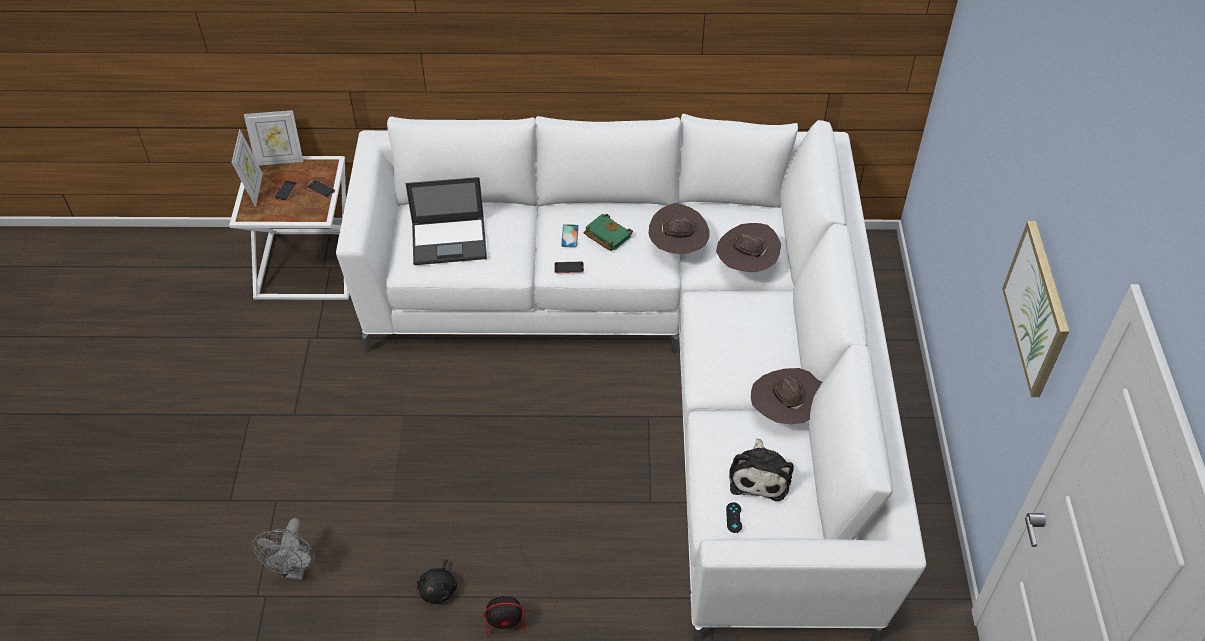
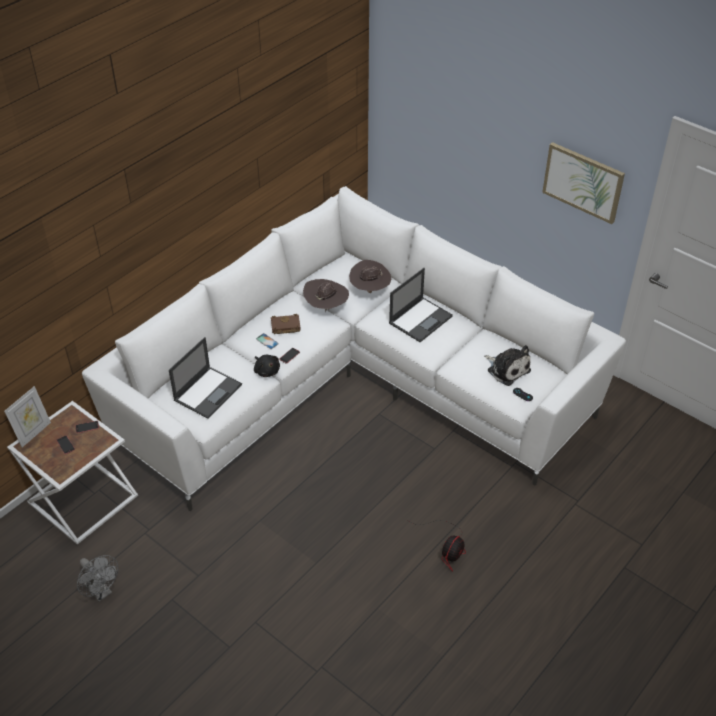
camera: 50 degrees left, 5 degrees down
(254, 190) = (43, 460): picture frame -> none
(295, 569) = (317, 640): grey fan -> grey fan (101, 592)
(438, 589) = (400, 576): black plush toy -> black plush toy (266, 371)
(606, 235) = (285, 327): green book -> brown book
(750, 340) = (421, 319): none -> laptop
(784, 412) = (477, 337): brown hat -> none

